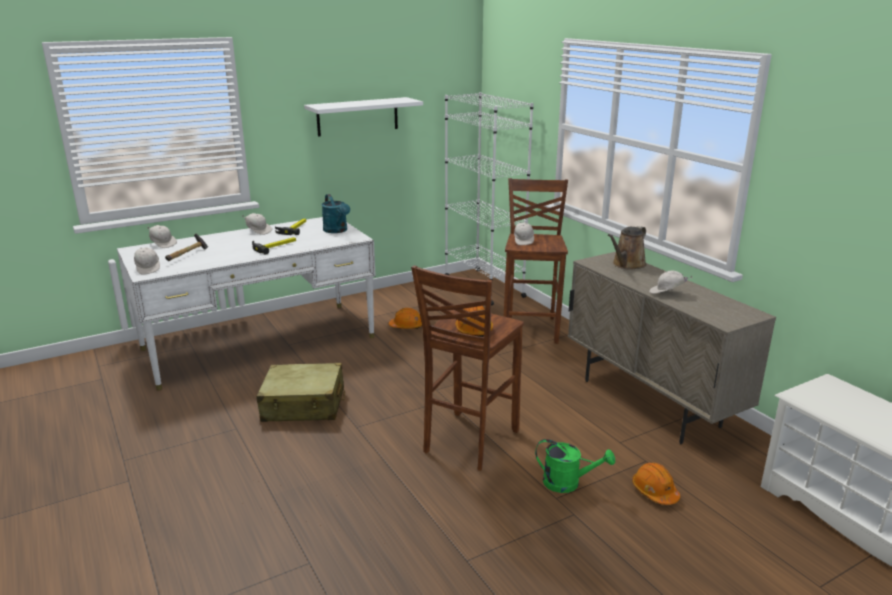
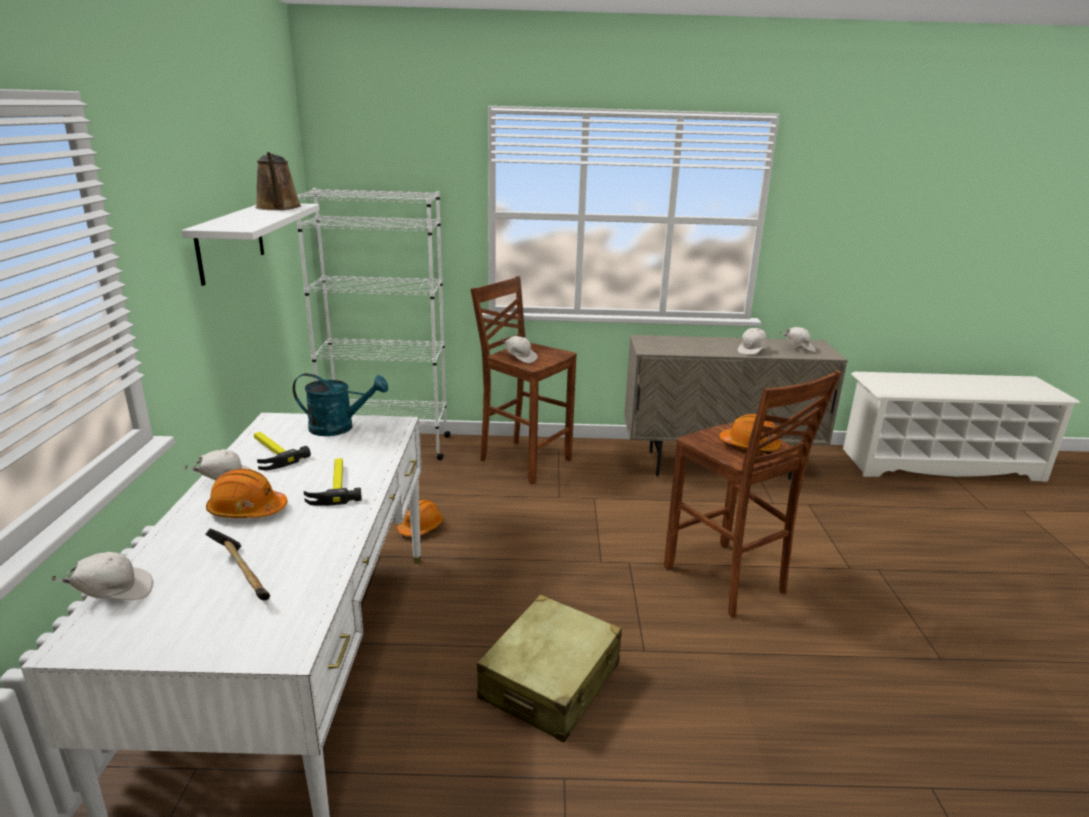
camera: 60 degrees left, 0 degrees up
(148, 268) = (251, 638): white cap -> white cap (798, 348)
(568, 483) = (828, 553): green watering can -> none
(627, 265) = (671, 342): brown watering can -> brown watering can (278, 208)
(654, 491) = (855, 519): orange hard hat -> orange hard hat (247, 510)

